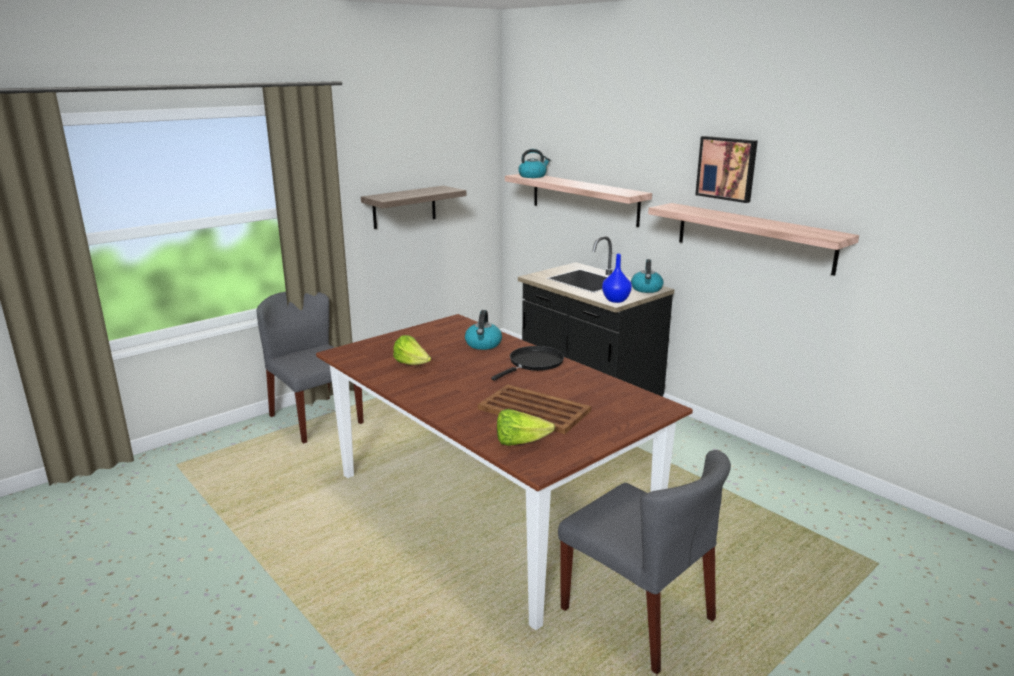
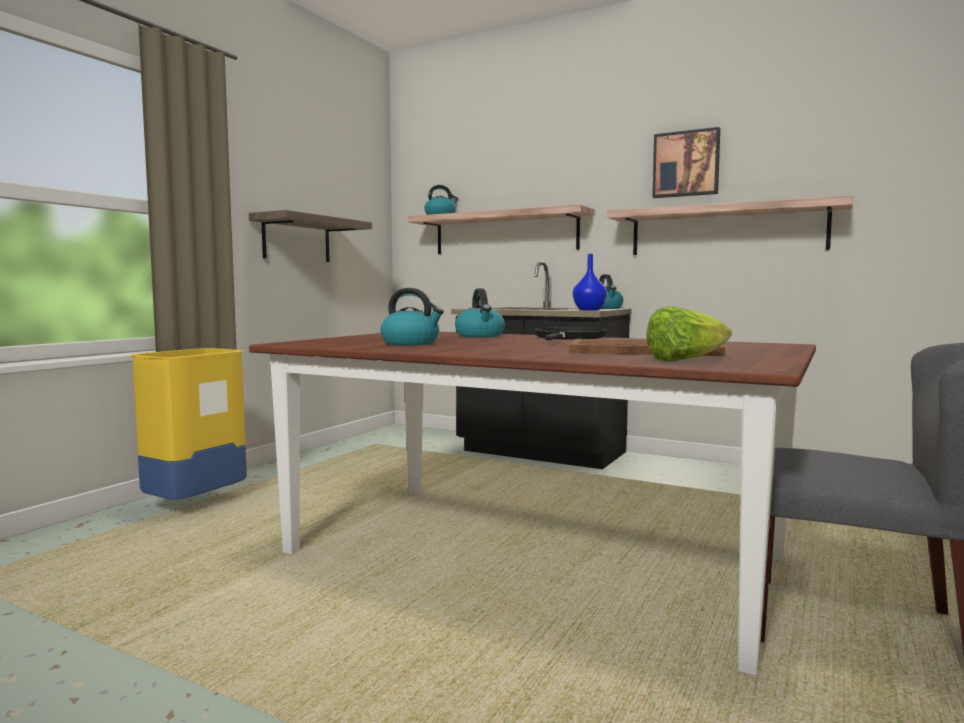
camera: 20 degrees left, 15 degrees down
(315, 419) = (195, 504): grey chair -> yellow trash can
(412, 364) = (411, 343): lettuce -> kettle

